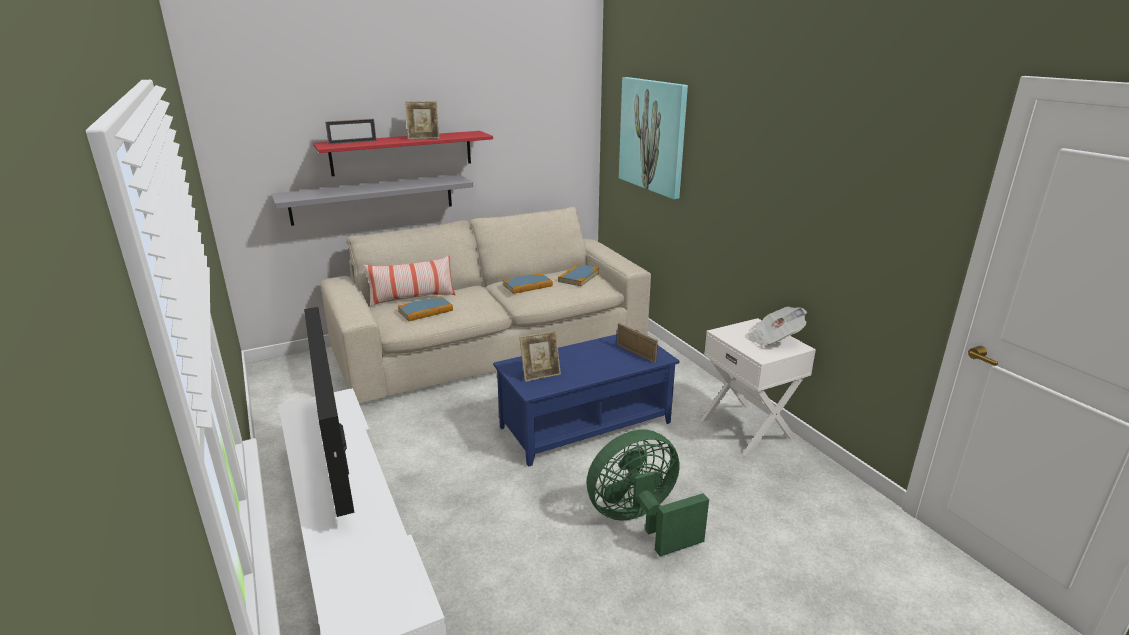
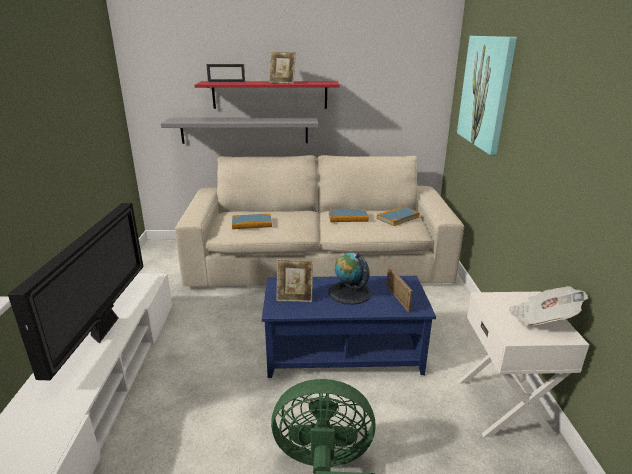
camera: 25 degrees right, 0 degrees up
(412, 298) = (253, 212): pillow -> none
(588, 358) = (349, 292): none -> globe

